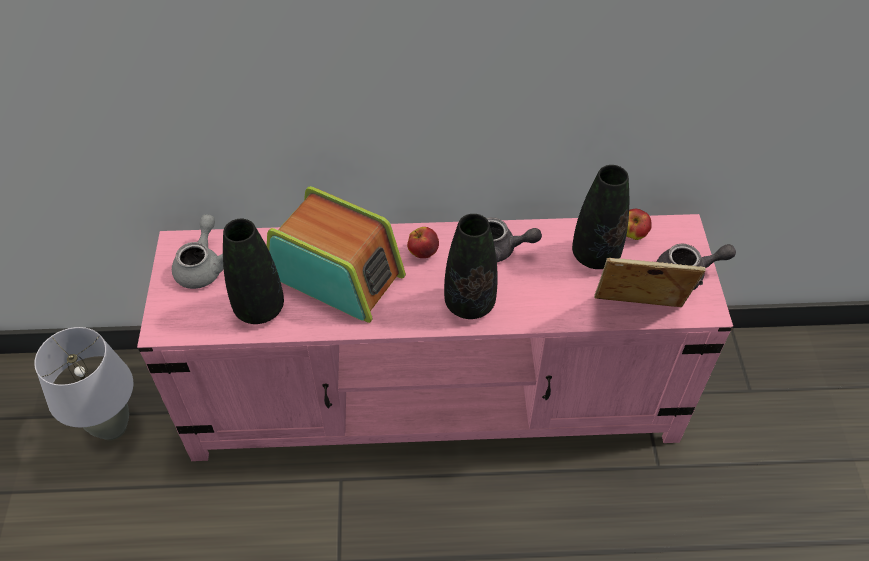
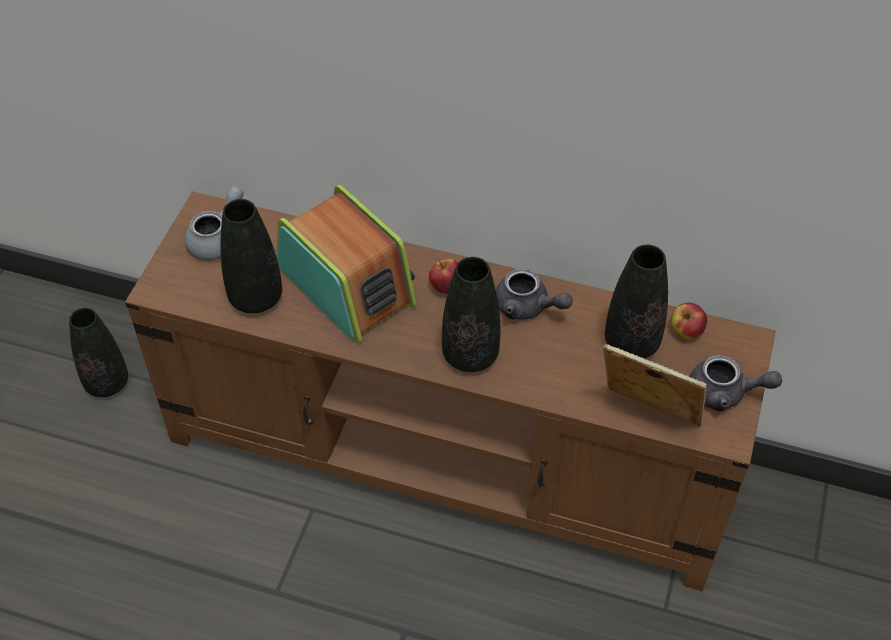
camera: 20 degrees right, 0 degrees up
(112, 427) = (107, 383): grey table lamp -> black vase
(436, 398) = (449, 456): pink tv stand -> brown tv stand

